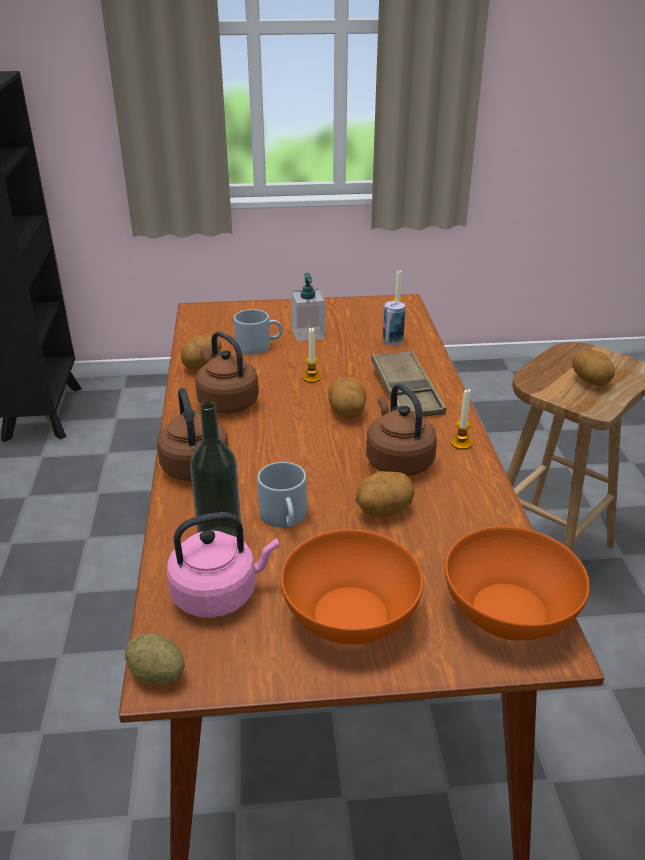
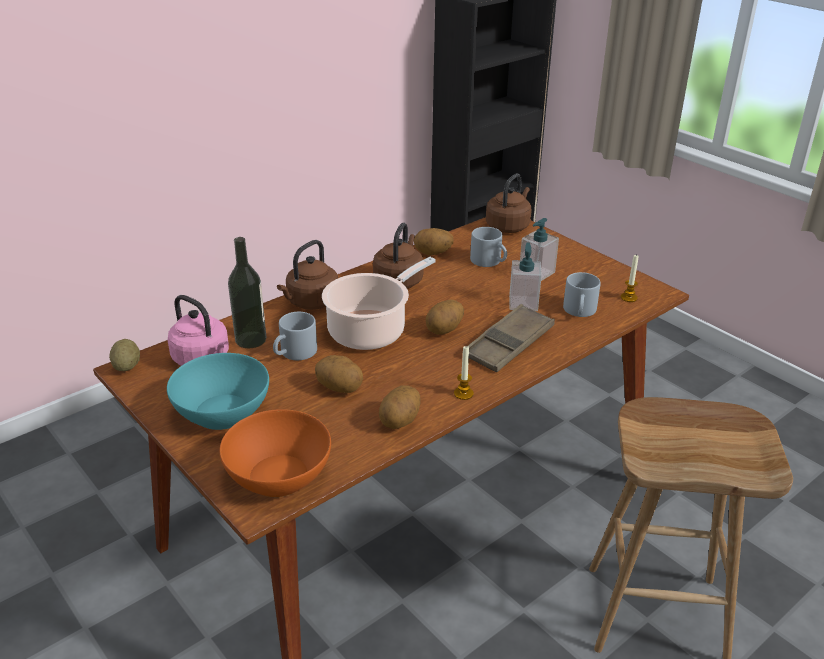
camera: 55 degrees right, 0 degrees up
(298, 453) = (371, 330): none -> cooking pot
(311, 378) = (474, 298): candle -> none
(349, 359) = (523, 303): none -> soap dispenser
(350, 614) = (223, 412): orange bowl -> turquoise bowl
(392, 341) = (580, 311): can -> grey mug
(397, 461) = (406, 373): brown kettle -> brown kettle (508, 226)
(590, 381) = (698, 446): potato -> potato (400, 421)

